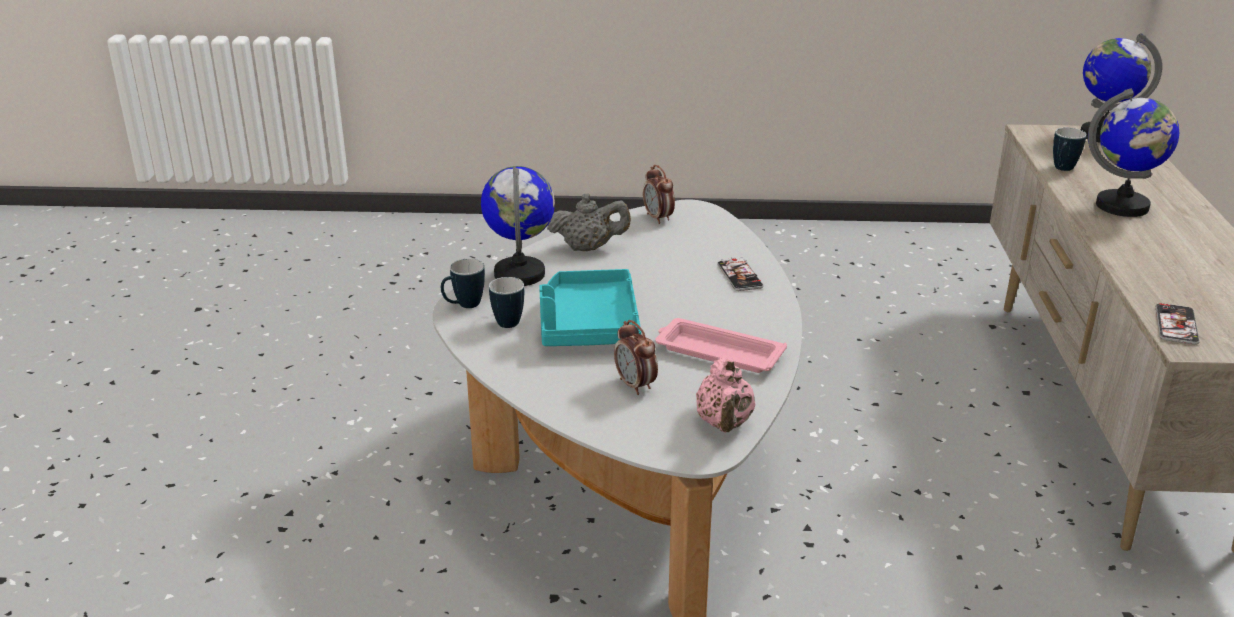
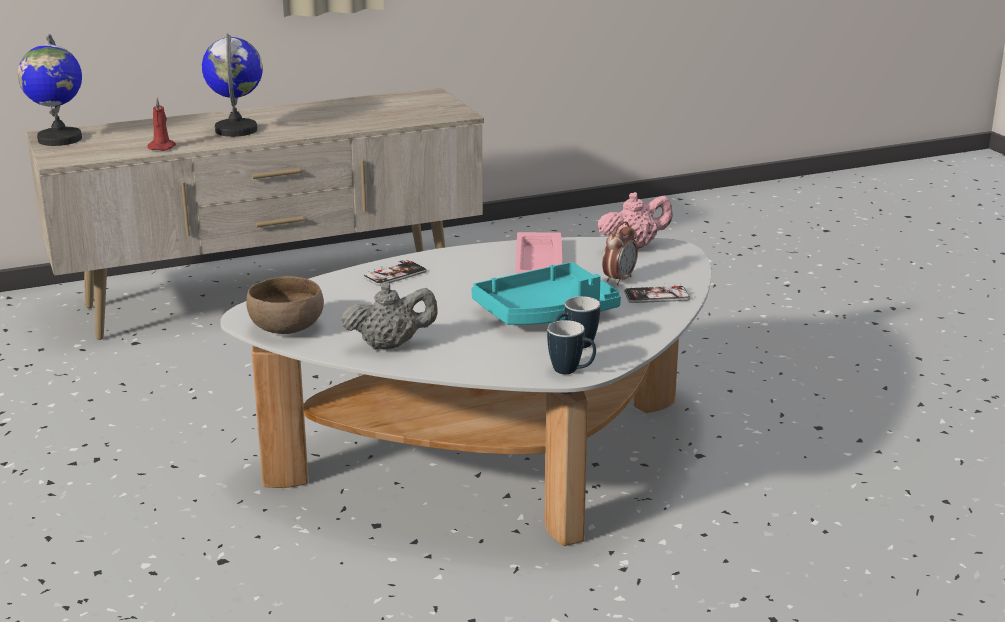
camera: 115 degrees left, 5 degrees down
(520, 274) = (479, 363): globe -> none
(588, 248) = (390, 345): grey teapot -> grey teapot turned 105 degrees clockwise
(658, 218) = (287, 328): alarm clock -> brown bowl
(1062, 170) = (162, 147): mug -> red candle
(1176, 325) = (433, 116): phone -> phone (656, 296)

